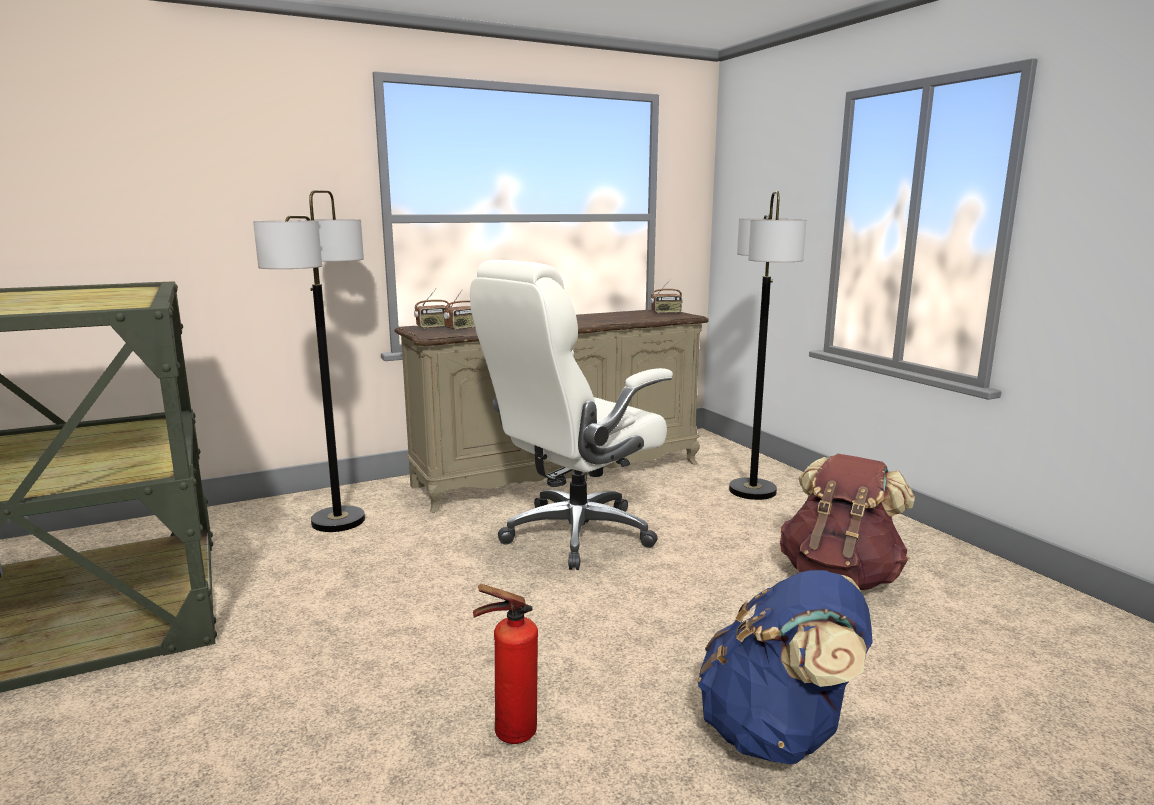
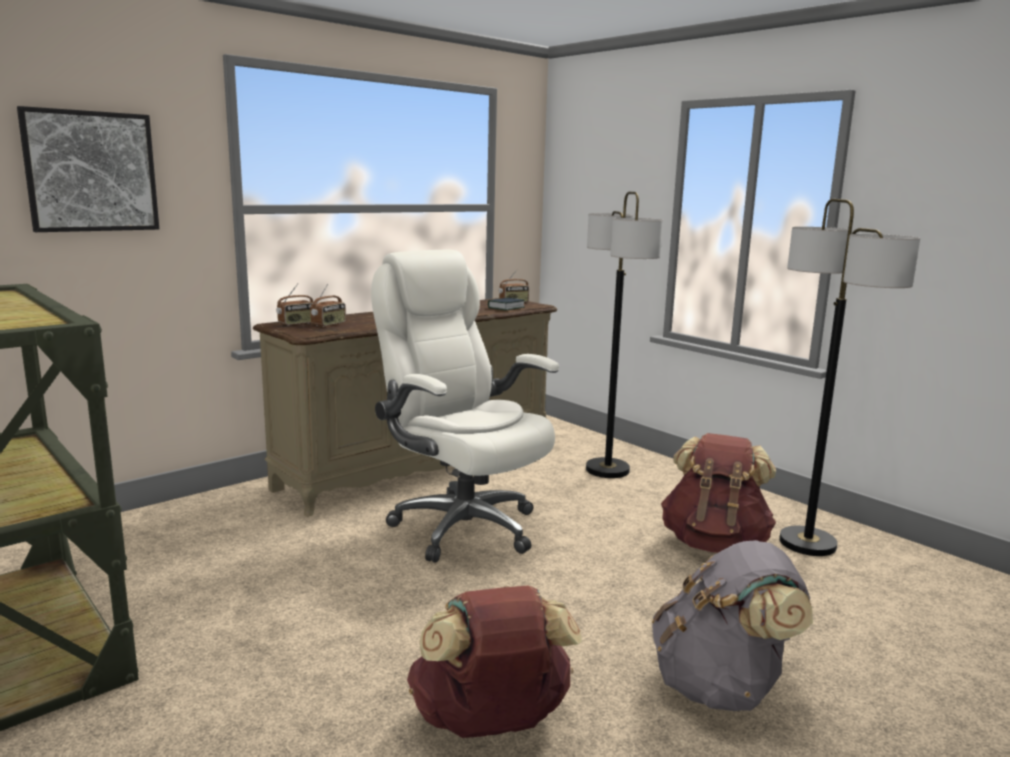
camera: 15 degrees left, 0 degrees up
(250, 184) = (91, 171): none -> picture
(338, 521) = (207, 534): floor lamp -> floor lamp (807, 543)
(509, 733) = (491, 723): fire extinguisher -> brown backpack
(574, 535) = (463, 527): white office chair -> white office chair turned 105 degrees clockwise
(652, 317) = (506, 308): none -> book
(778, 733) = (721, 687): blue backpack -> grey backpack

